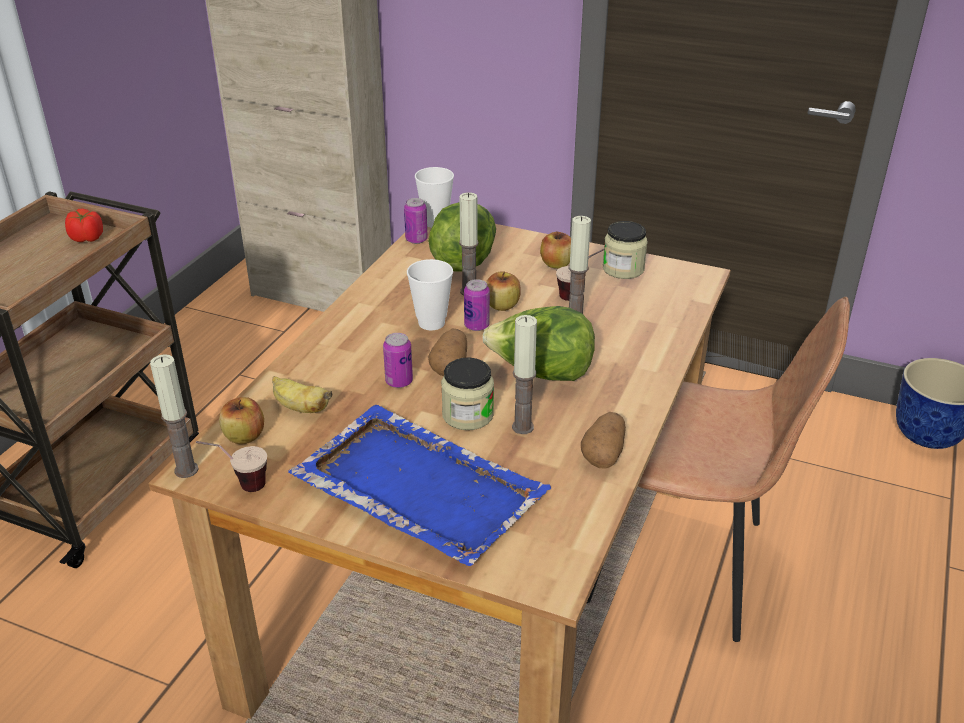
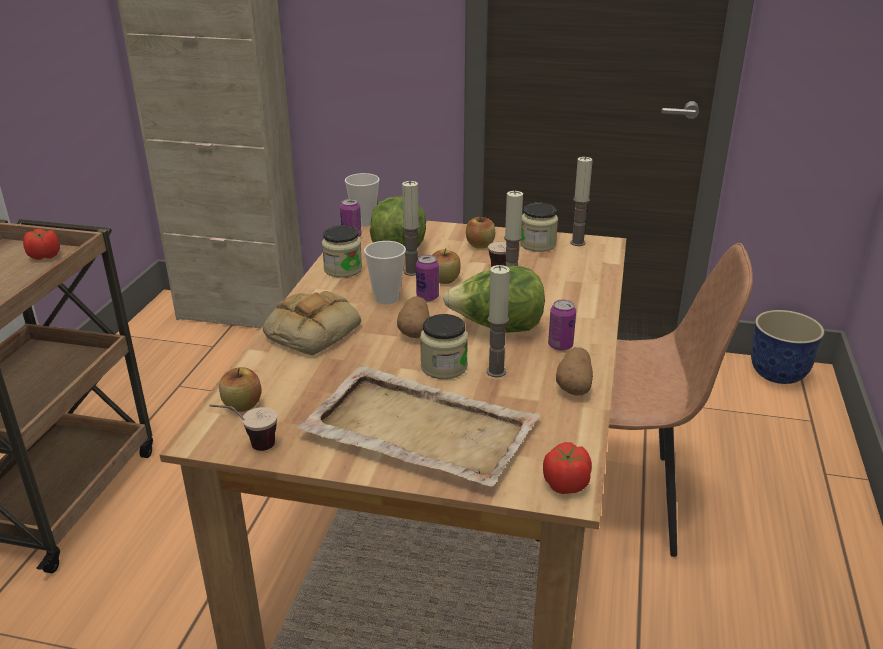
camera: 10 degrees left, 5 degrees down
(186, 470) = (194, 439): candle -> candle (577, 243)
(300, 408) = (288, 376): banana -> none
(340, 355) = (312, 330): none -> bread
(395, 281) = (343, 269): none -> jar
(399, 381) = (373, 347): can -> can (560, 345)
(417, 486) = (418, 429): blue tray -> beige tray
(554, 571) = (565, 484): none -> tomato

